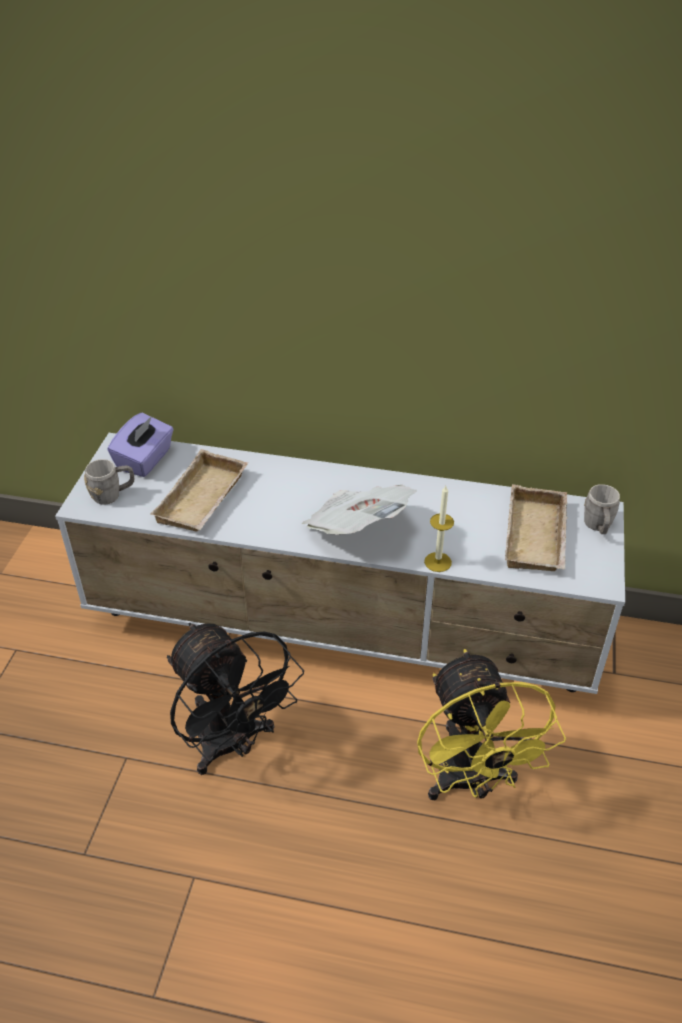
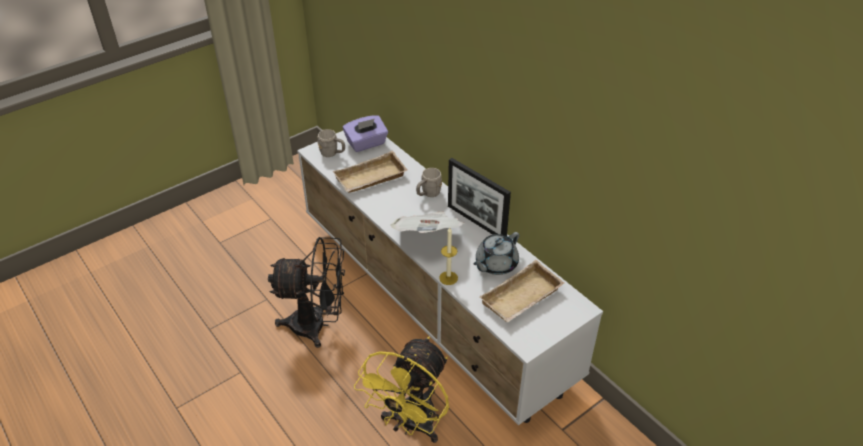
camera: 40 degrees right, 0 degrees up
(233, 745) = (317, 325): black fan -> black fan turned 90 degrees counterclockwise
(390, 482) = (476, 222): none -> picture frame
(467, 516) = (495, 264): none -> grey teapot
(598, 527) = (566, 315): grey mug -> grey mug (428, 194)

